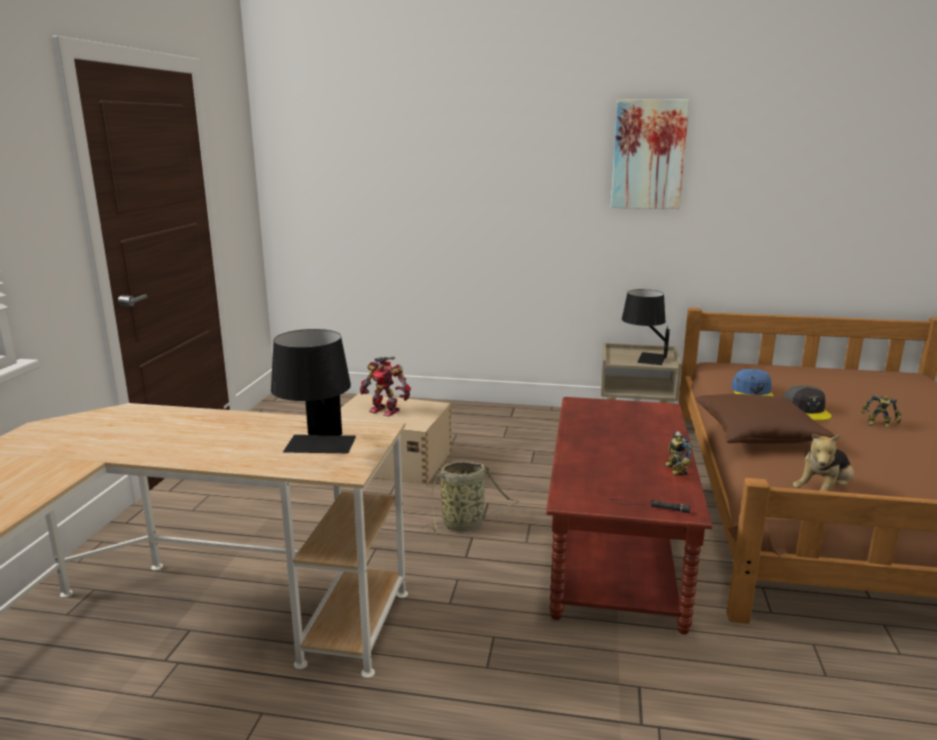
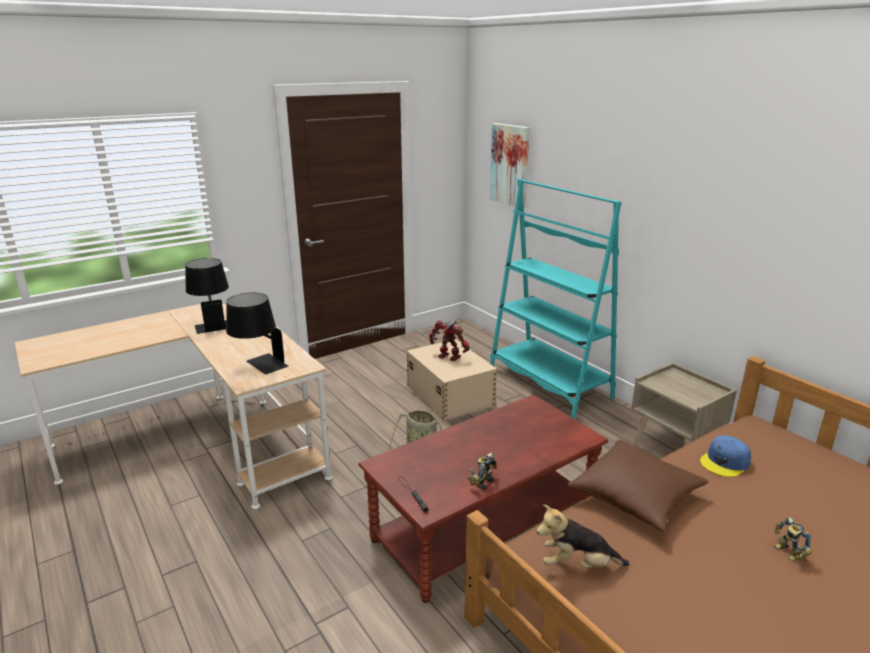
camera: 45 degrees right, 5 degrees up
(385, 410) = (448, 357): toy robot -> toy robot turned 135 degrees clockwise
(465, 415) = (549, 383): none -> turquoise bookcase
(643, 357) = (685, 389): black table lamp -> black table lamp (212, 323)
(648, 155) = (736, 190): picture -> picture (510, 165)
(806, 410) = (739, 502): grey cap -> none

